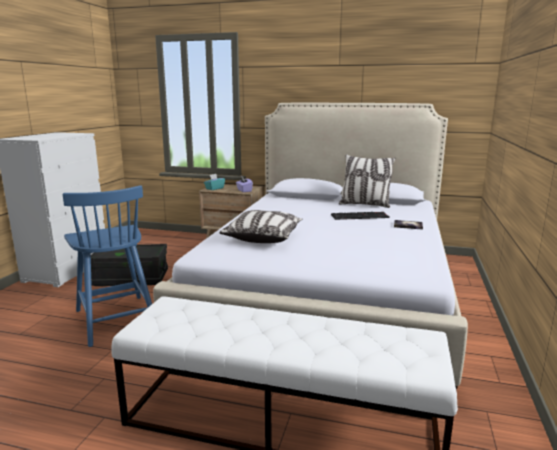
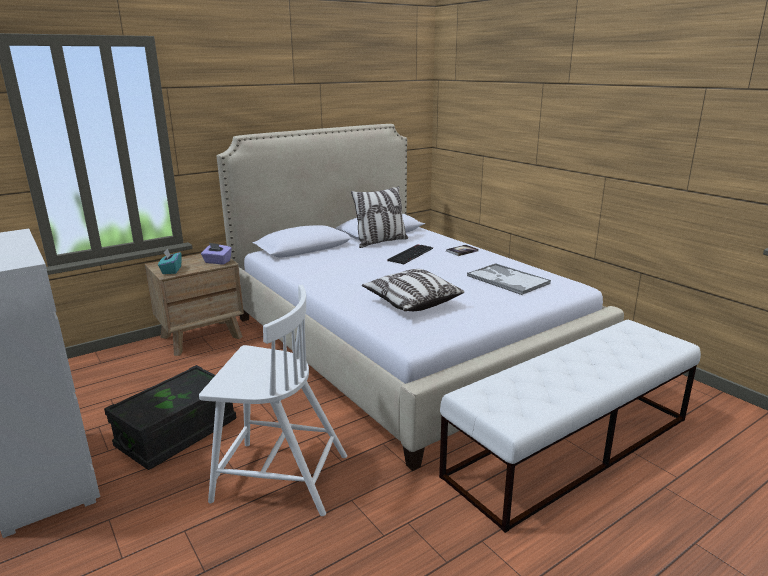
camera: 50 degrees left, 5 degrees up
(116, 319) = (278, 477): blue chair -> white chair
(378, 251) = (507, 279): none -> tray

